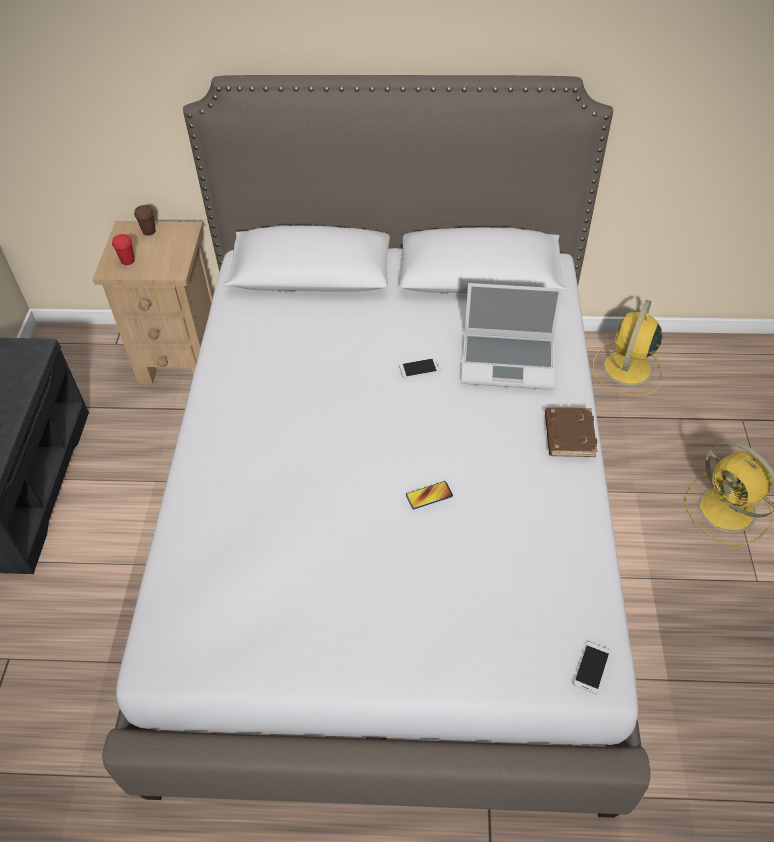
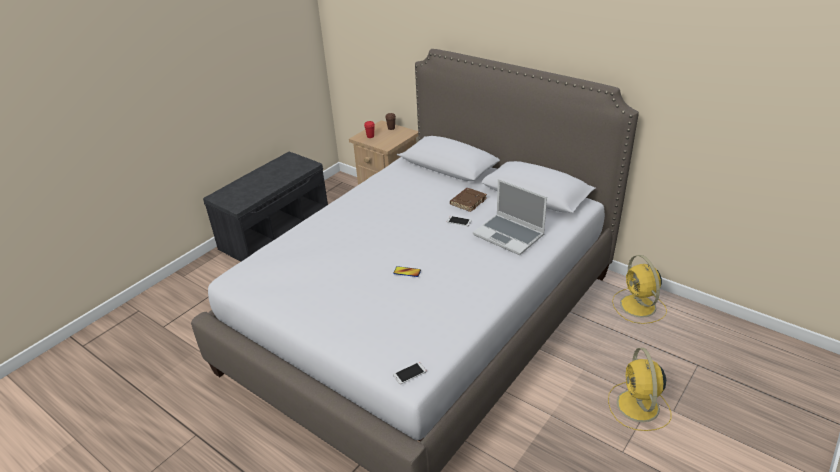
camera: 35 degrees right, 15 degrees down
(568, 435) = (507, 277): brown book -> brown book (468, 201)
(626, 369) = (638, 307): yellow fan -> yellow fan turned 75 degrees counterclockwise

